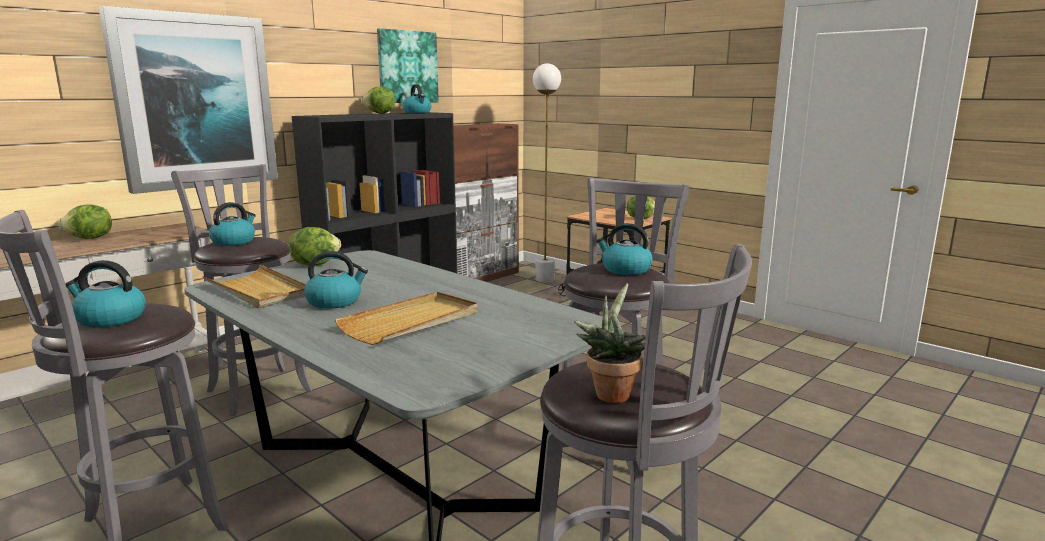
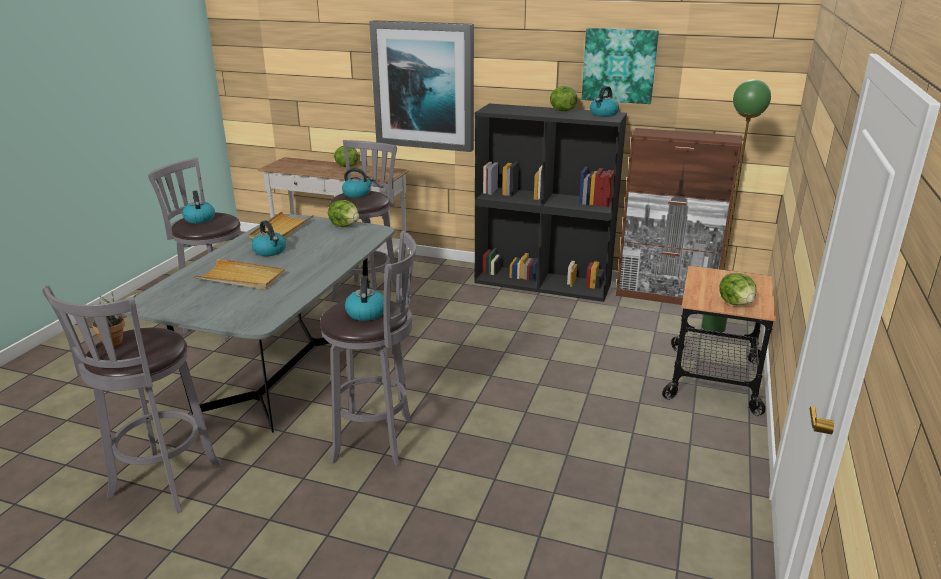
camera: 65 degrees right, 10 degrees up
(545, 279) = (713, 328): white floor lamp -> green floor lamp

